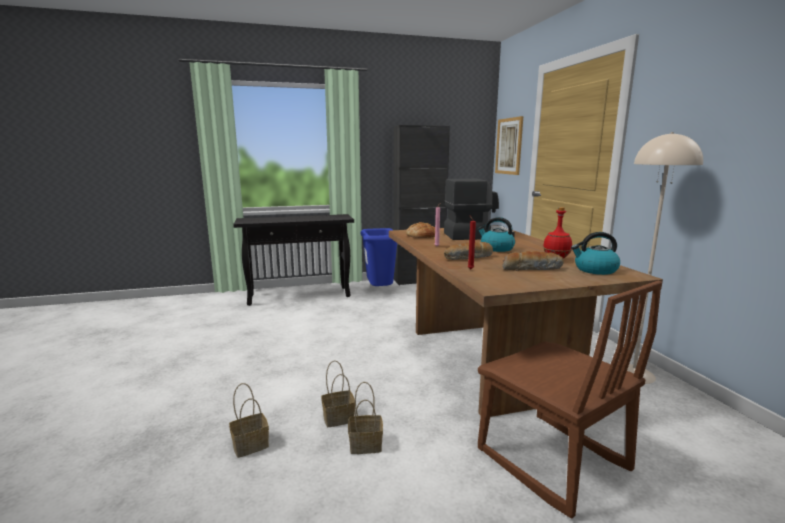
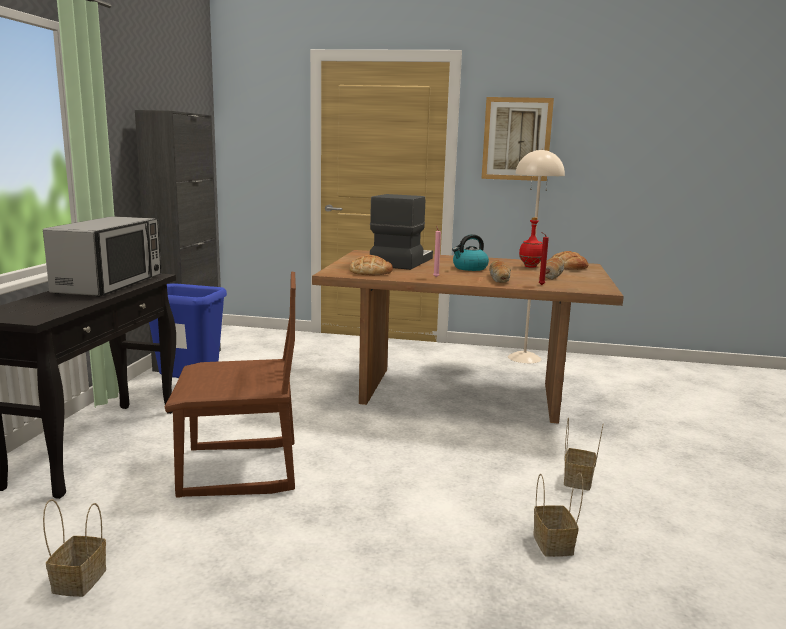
camera: 65 degrees left, 0 degrees up
(317, 217) = (111, 284): none -> microwave
(339, 417) = (523, 484): basket -> basket (79, 579)
(509, 146) = (256, 146): picture -> picture (516, 139)
(551, 461) = (624, 419): brown chair -> brown chair (239, 470)
(595, 270) = (568, 267): kettle -> bread

